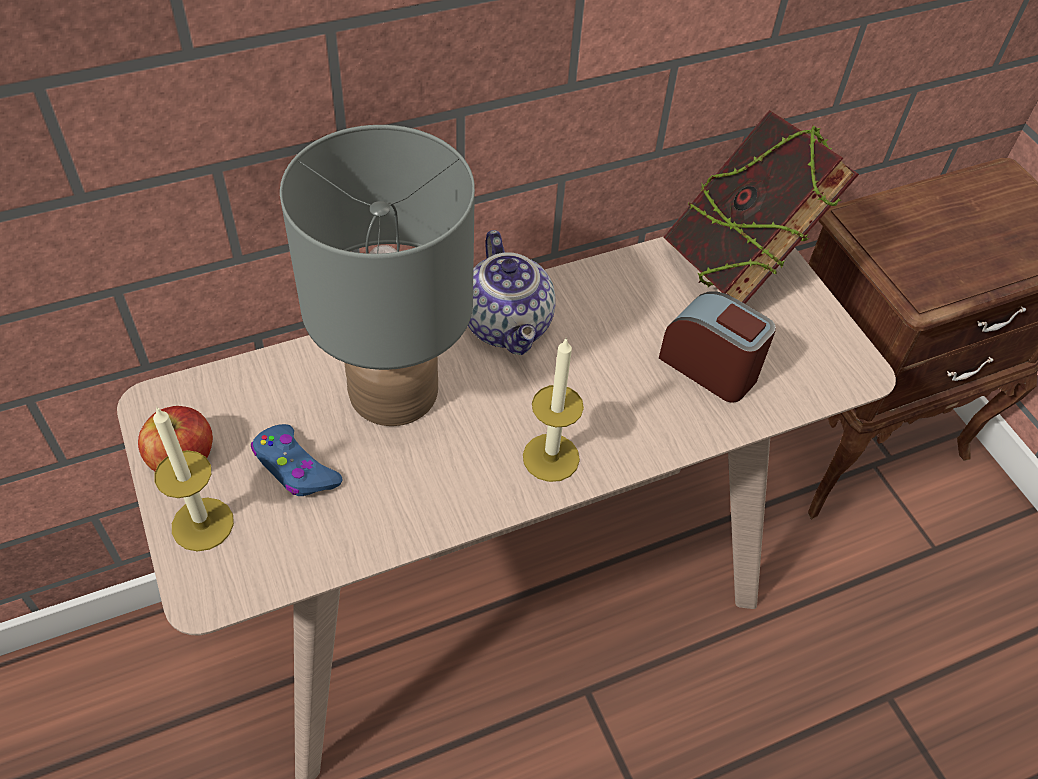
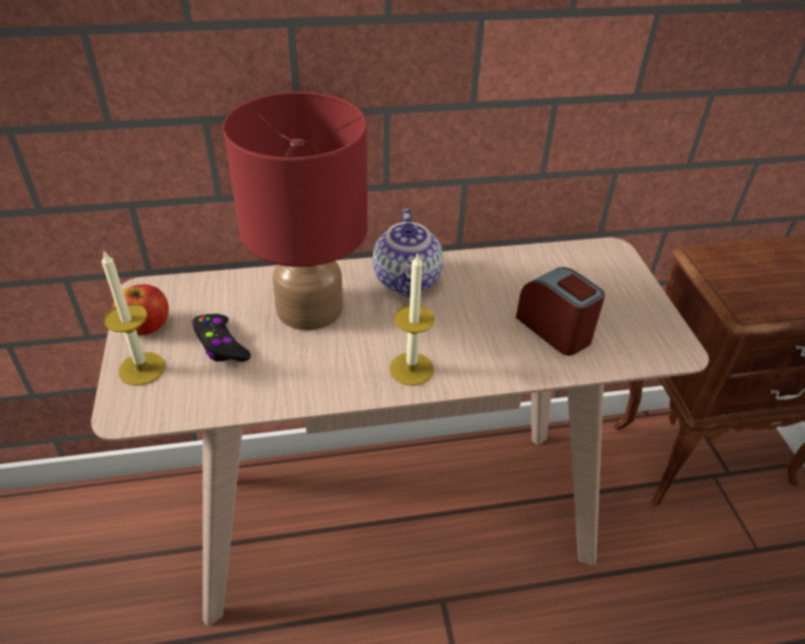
camera: 15 degrees right, 10 degrees down
(295, 469) = (220, 345): blue game controller -> black game controller
(394, 389) = (310, 307): grey table lamp -> red table lamp
(738, 265) = (596, 268): book -> none

